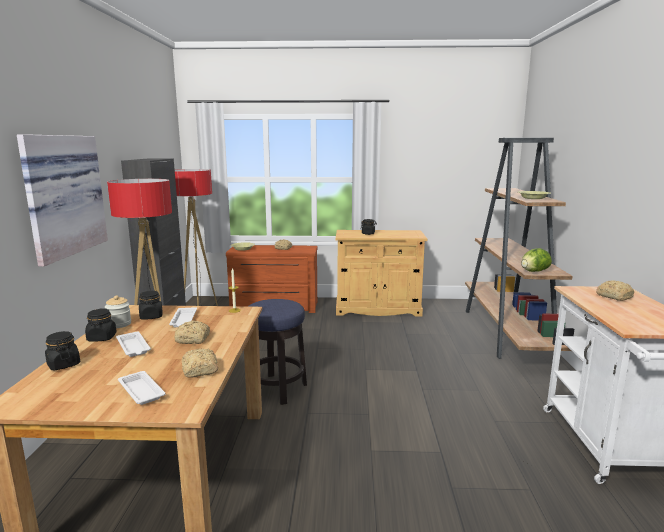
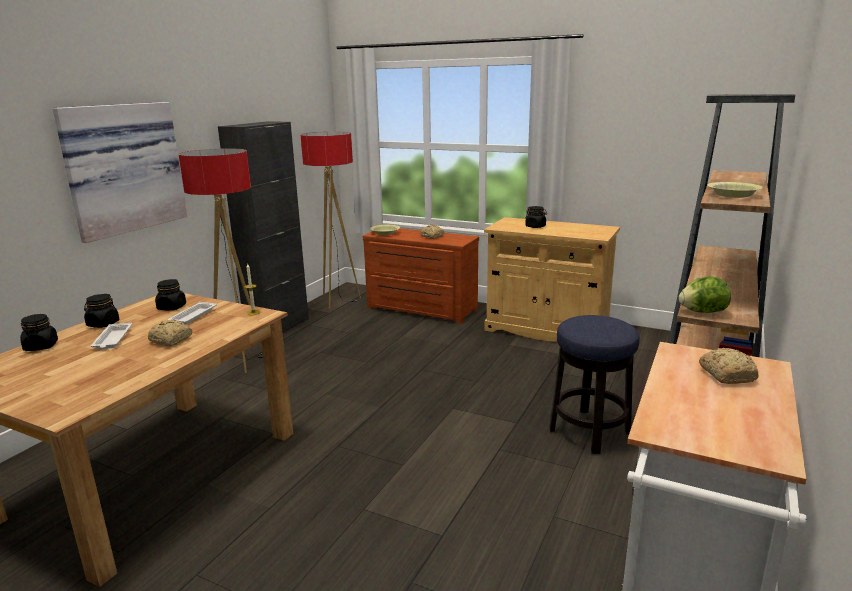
camera: 25 degrees right, 5 degrees up
(119, 324) = (135, 311): jar -> none
(141, 391) = (58, 387): white tray -> none
(199, 370) = (129, 376): bread -> none
(277, 389) = (332, 410): stool -> stool (589, 431)

